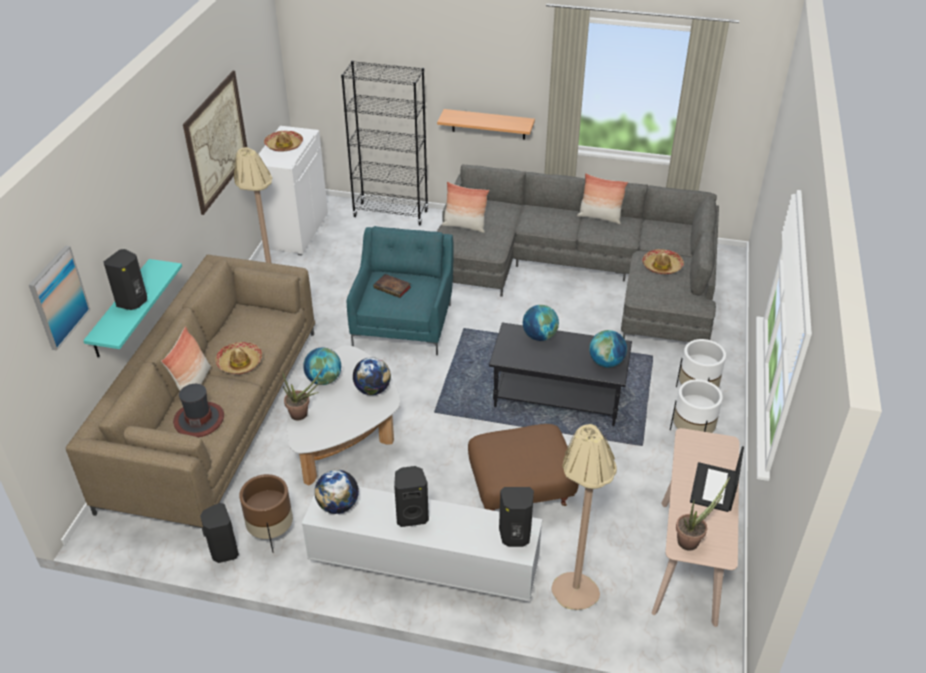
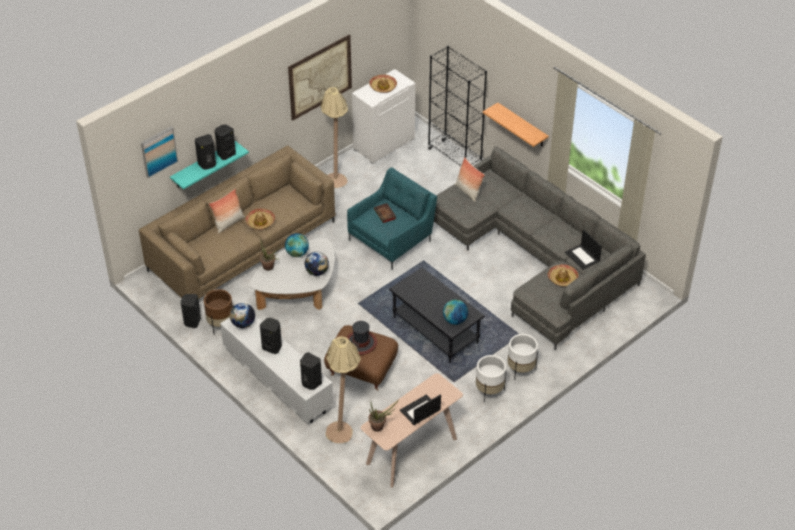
camera: 35 degrees right, 5 degrees up
(150, 279) = (226, 154): none -> black speaker
(199, 419) = (216, 245): hat -> hat (361, 343)
(539, 336) = (434, 286): globe -> none
(600, 217) = (562, 225): pillow -> none
(656, 237) = (582, 257): none -> laptop

